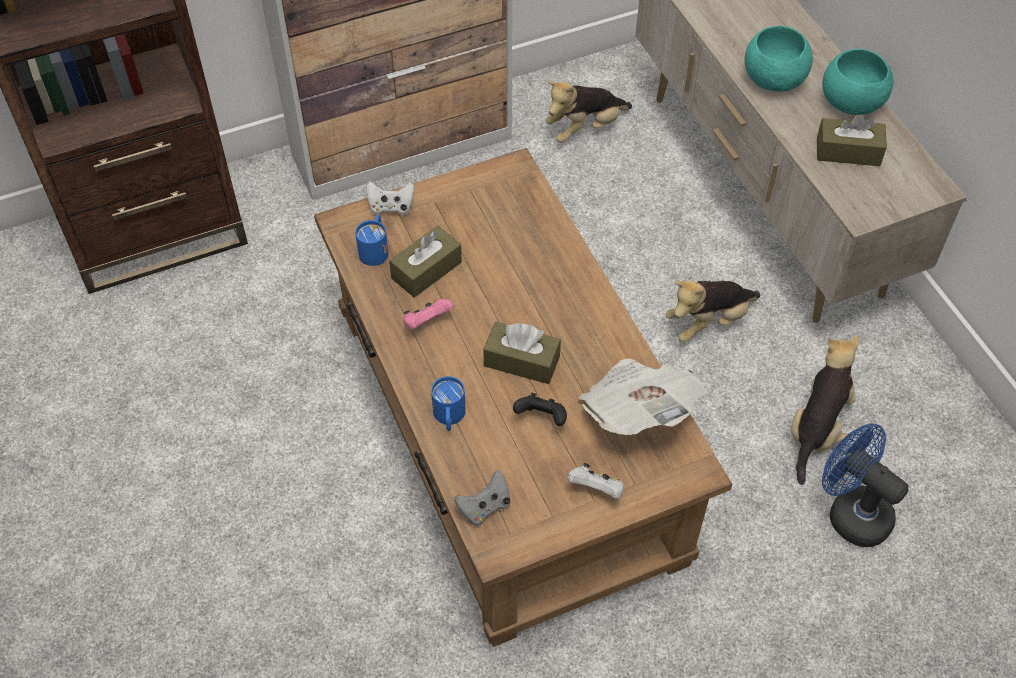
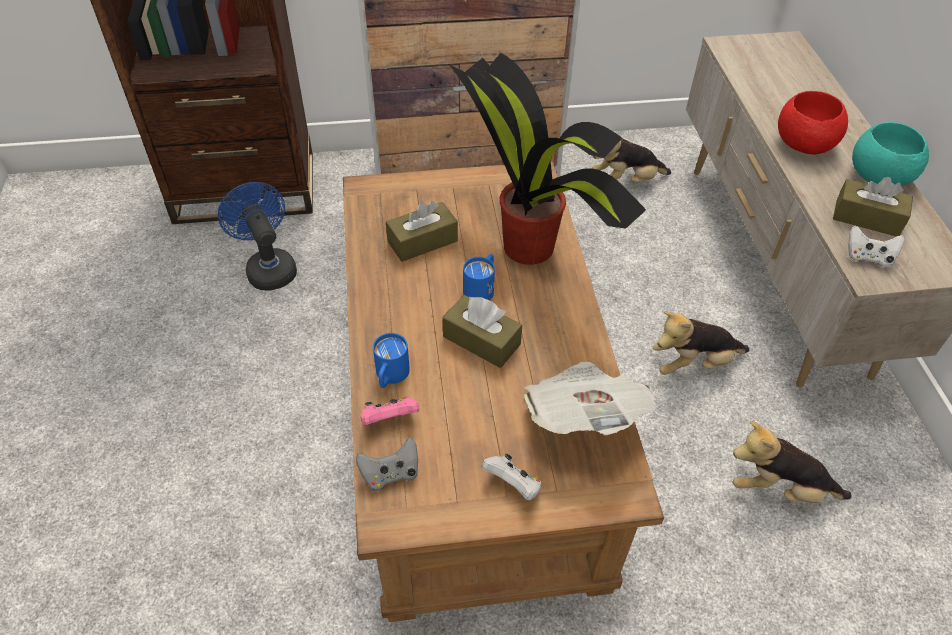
camera: 15 degrees right, 5 degrees down
(375, 249) = (384, 214): blue mug -> blue mug (481, 288)
(391, 207) = (412, 184): white game controller -> white game controller (868, 257)
(427, 322) = (404, 285): pink game controller -> pink game controller (389, 419)
(536, 254) = (530, 249): none -> potted plant
(541, 418) = (481, 399): black game controller -> none
(772, 79) = (802, 144): turquoise bowl -> red bowl
(817, 428) = (778, 488): plush toy -> plush toy turned 120 degrees counterclockwise
(851, 512) = (796, 582): blue fan -> blue fan (268, 267)

